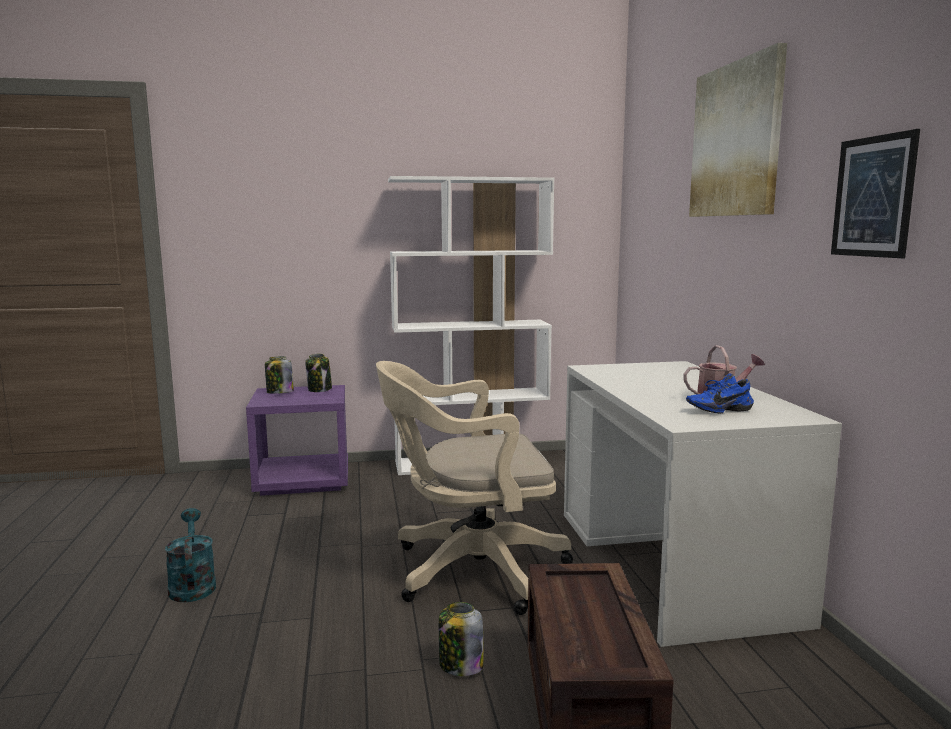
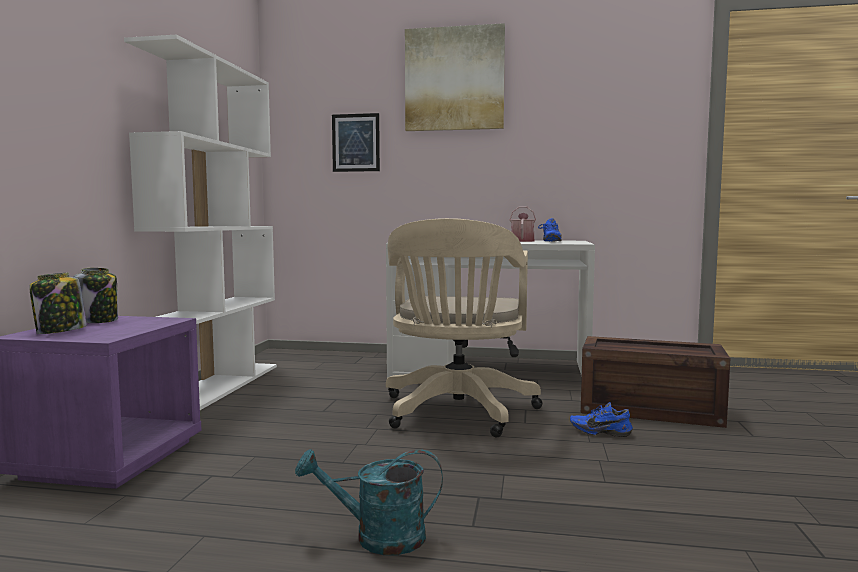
camera: 70 degrees left, 5 degrees down
(460, 665) = (600, 432): jar -> blue shoe
(873, 197) = (590, 119): picture -> picture (355, 142)

